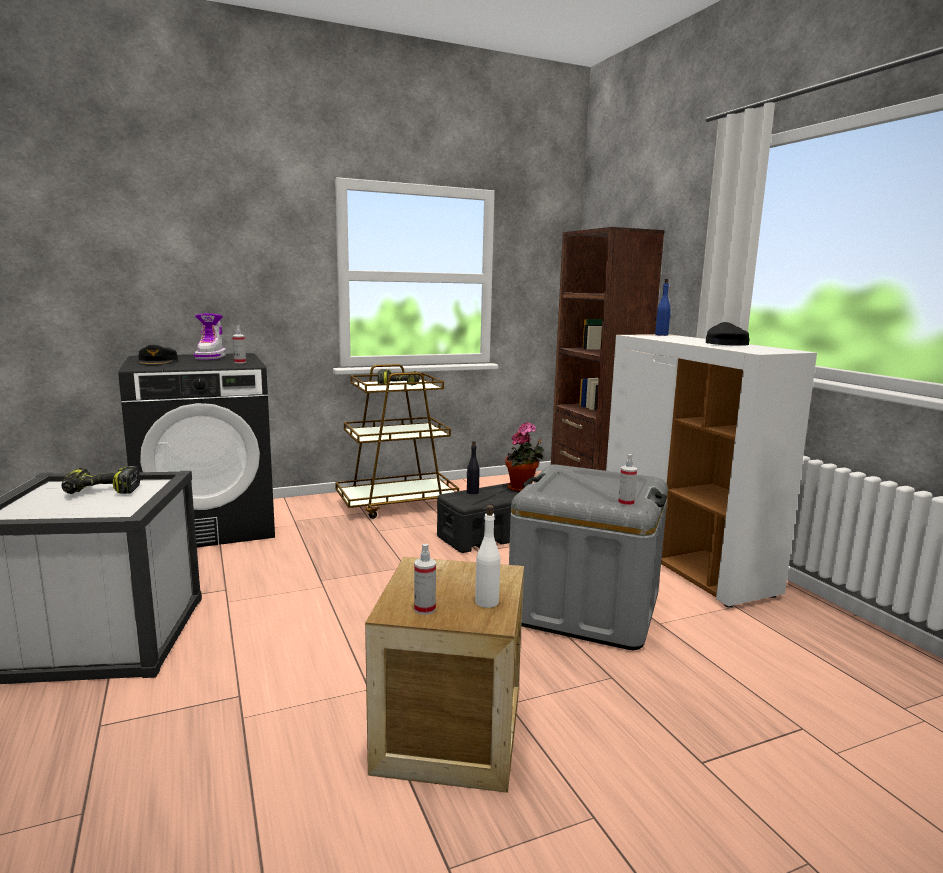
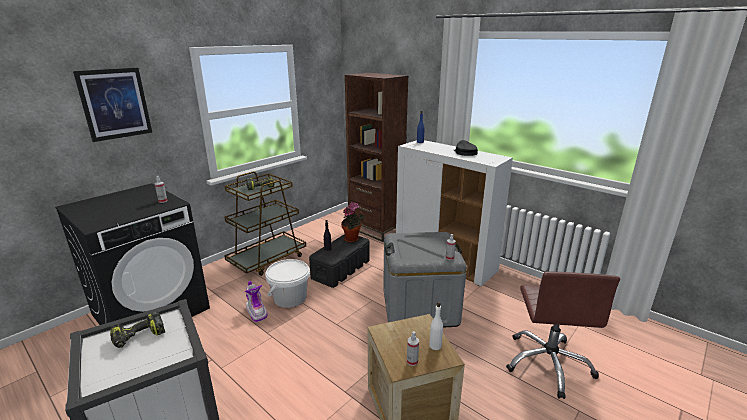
camera: 25 degrees left, 10 degrees up
(158, 362) = (97, 213): black cap -> none
(211, 357) = (129, 196): boot -> boot (257, 312)
(225, 238) = (115, 104): none -> picture
(388, 550) = (290, 298): none -> white bucket
(791, 761) = (548, 364): none -> brown office chair

